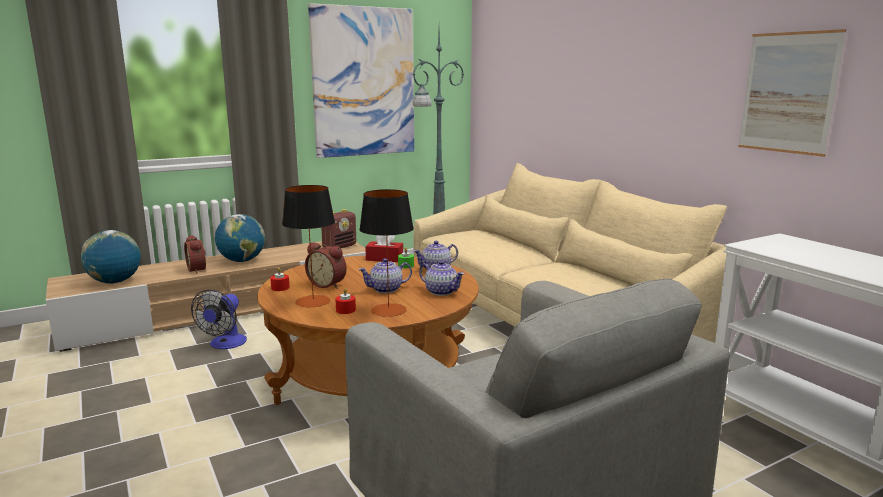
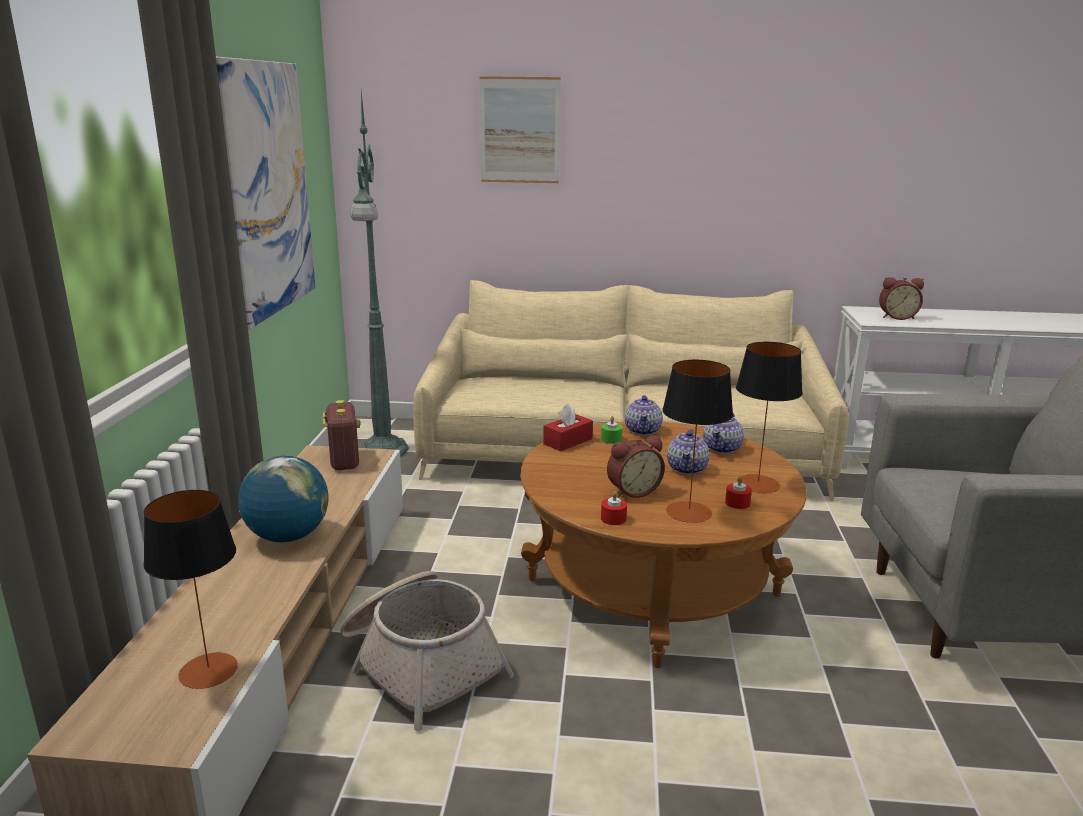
camera: 55 degrees left, 5 degrees up
(115, 282) = (208, 670): globe -> table lamp
(198, 269) = (272, 579): alarm clock -> alarm clock (896, 317)
(225, 344) = (420, 663): fan -> basket
(441, 291) = (722, 448): teapot -> teapot turned 135 degrees clockwise
(788, 93) = (840, 184): picture -> picture (519, 130)

